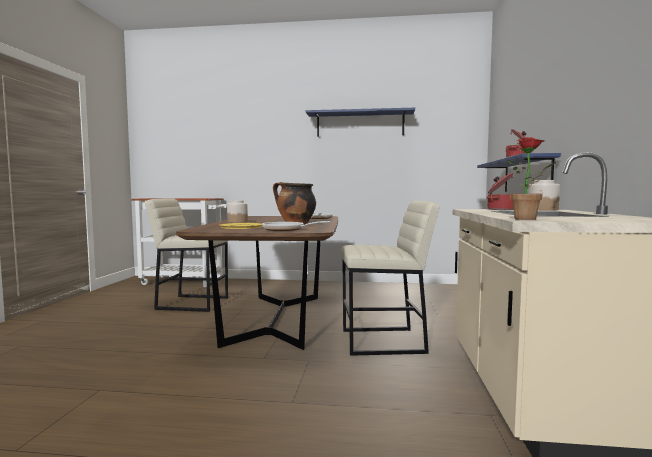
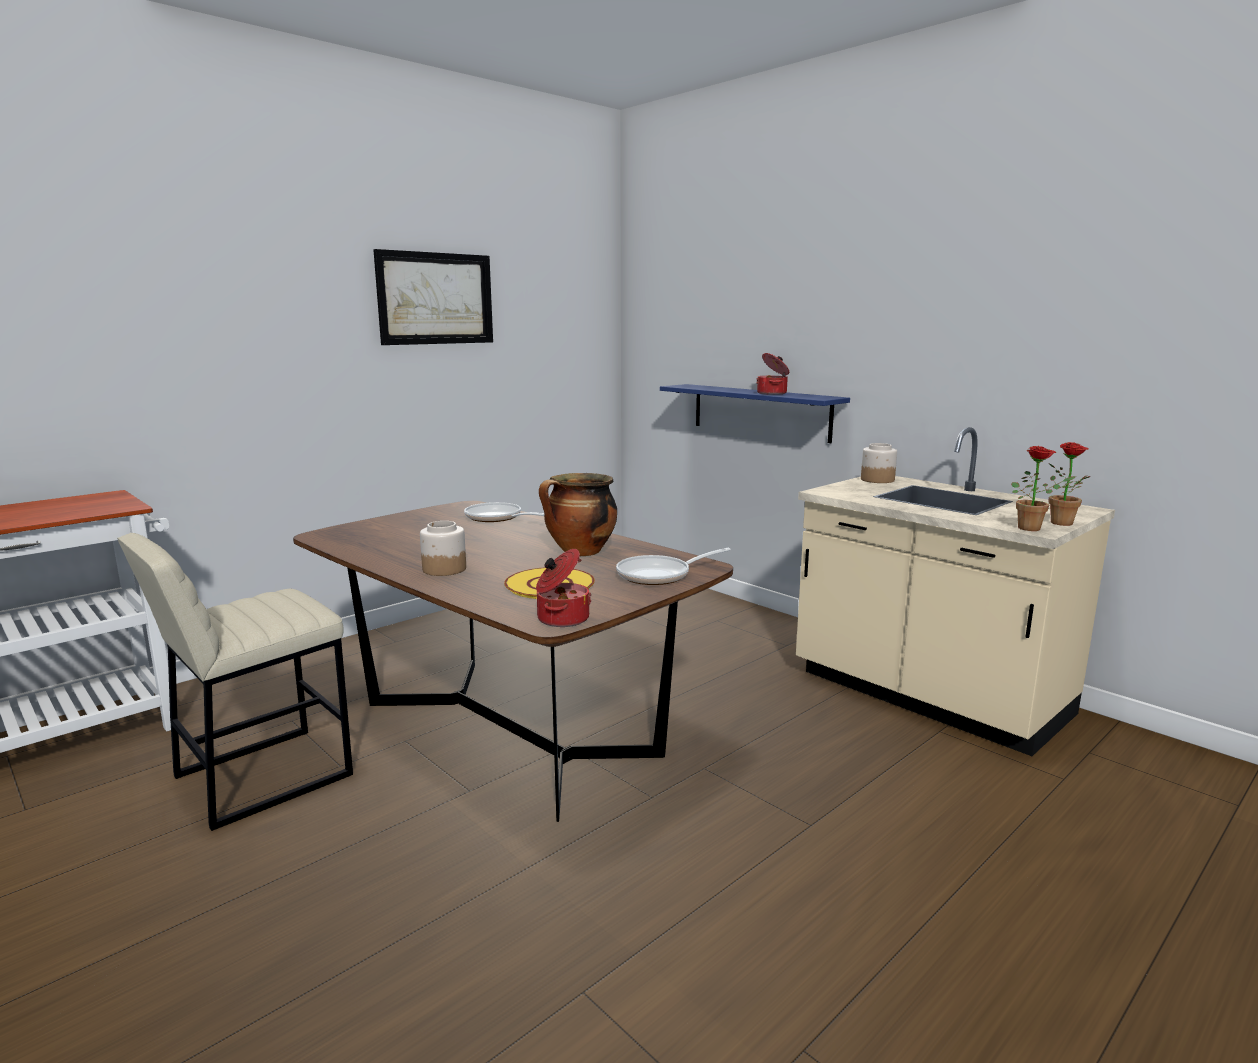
camera: 50 degrees left, 10 degrees up
(360, 124) = (435, 298): blue shelf -> picture
(385, 341) = (712, 696): beige chair -> none
(500, 209) = (850, 486): cooking pot -> cooking pot (561, 618)
(581, 220) = (1065, 524): none -> potted plant

